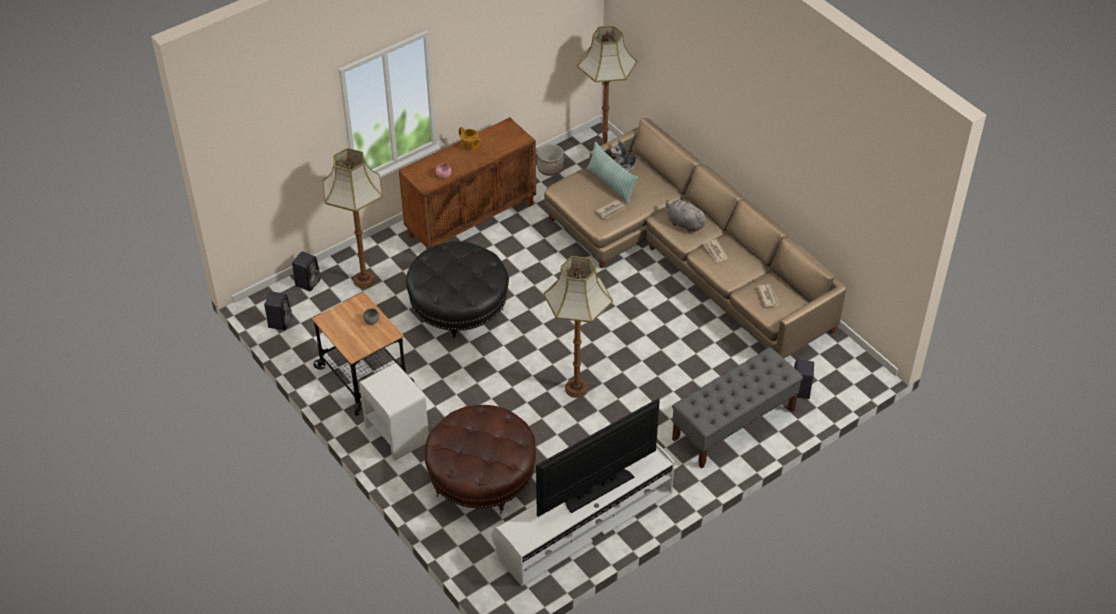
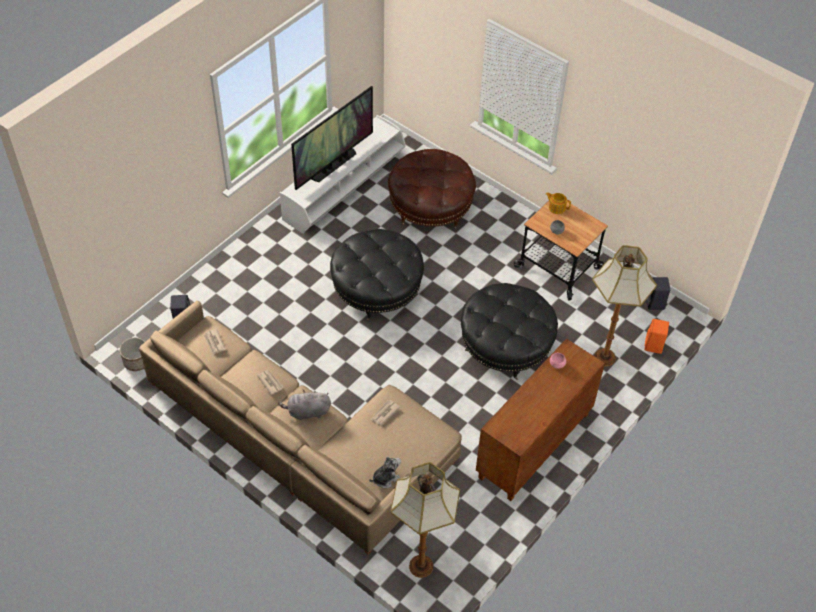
camera: 165 degrees right, 5 degrees up
(308, 282) = (654, 346): black speaker -> orange speaker
(396, 433) = (509, 227): white nightstand -> none
(470, 145) = (546, 407): teapot -> teapot (556, 207)
(550, 168) = (475, 533): planter -> planter (136, 361)
(577, 388) = (377, 289): floor lamp -> black ottoman
(611, 184) = (392, 447): pillow -> none
(684, 223) = (307, 412): grey plush toy -> grey plush toy turned 150 degrees clockwise
(733, 425) = (239, 280): grey bench -> none

